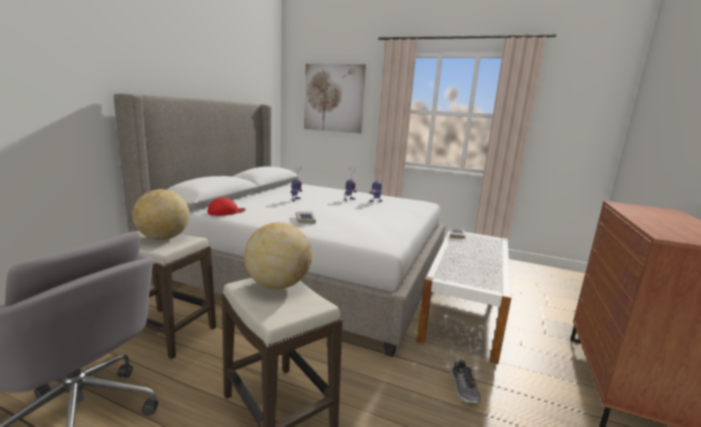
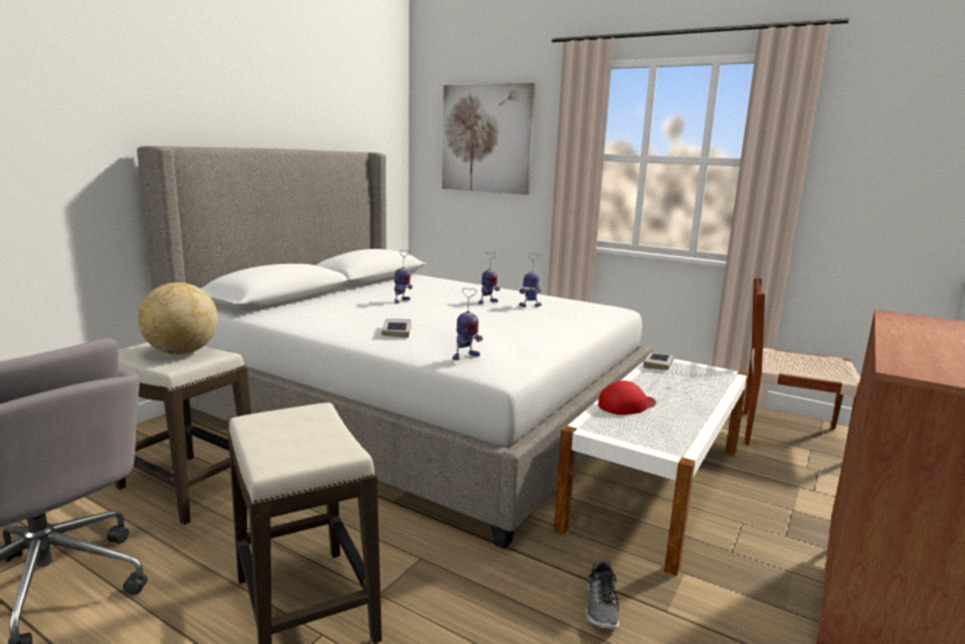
camera: 10 degrees right, 0 degrees up
(226, 212) = (286, 317): red cap -> red cap (626, 405)
(278, 285) = (302, 422): globe -> none
(360, 235) = (465, 357): none -> toy robot
(521, 273) = (786, 435): none -> chair

